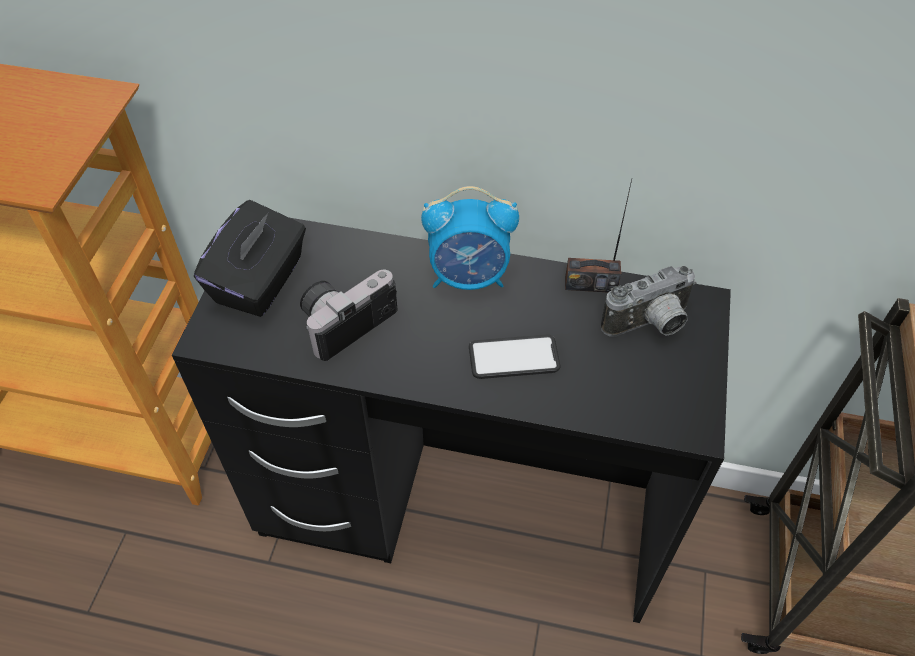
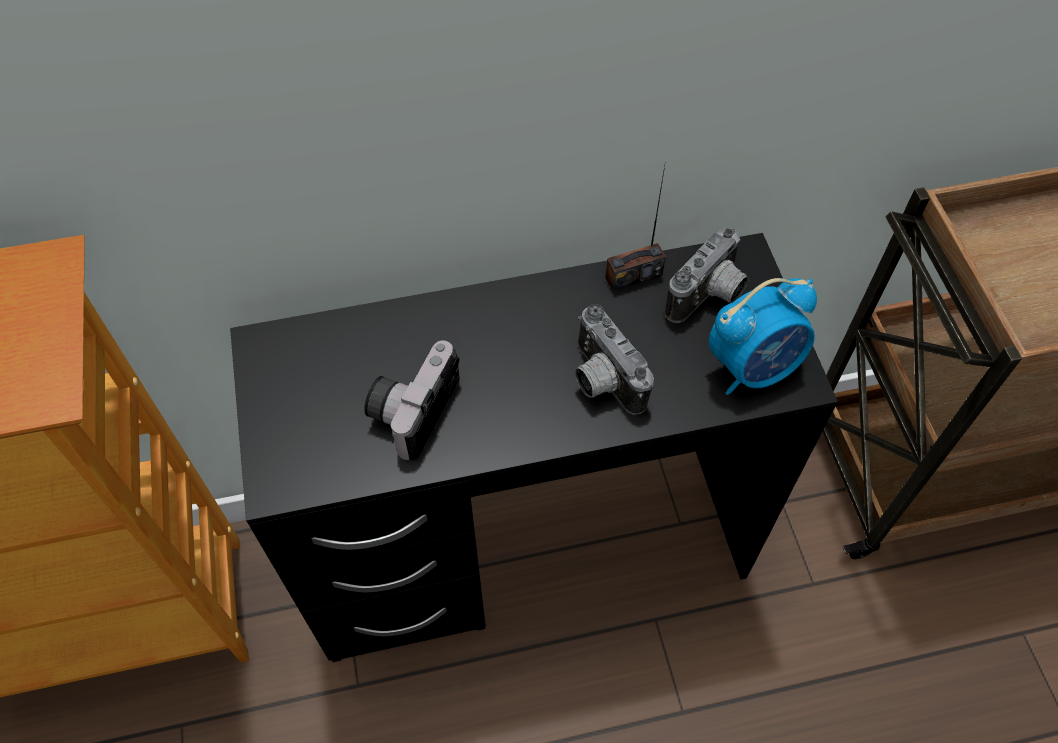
camera: 25 degrees left, 5 degrees up
(261, 281) = (296, 401): black tissue box -> none
(469, 276) = (512, 313): alarm clock -> alarm clock (753, 367)
(514, 357) = (601, 380): phone -> camera

